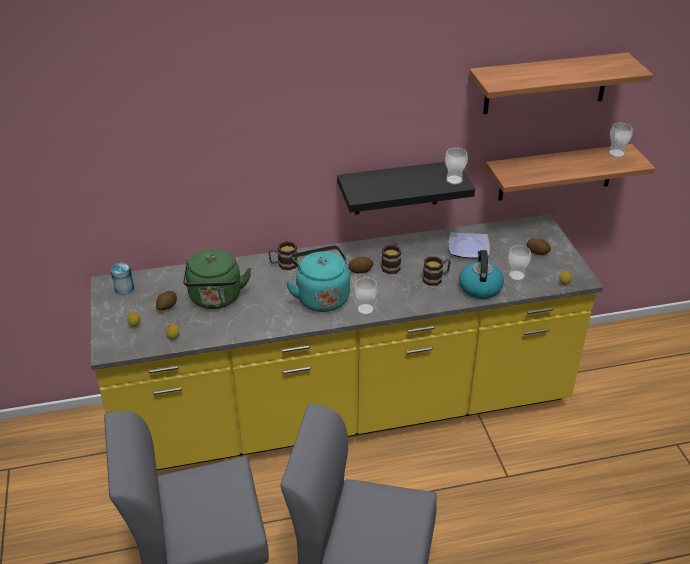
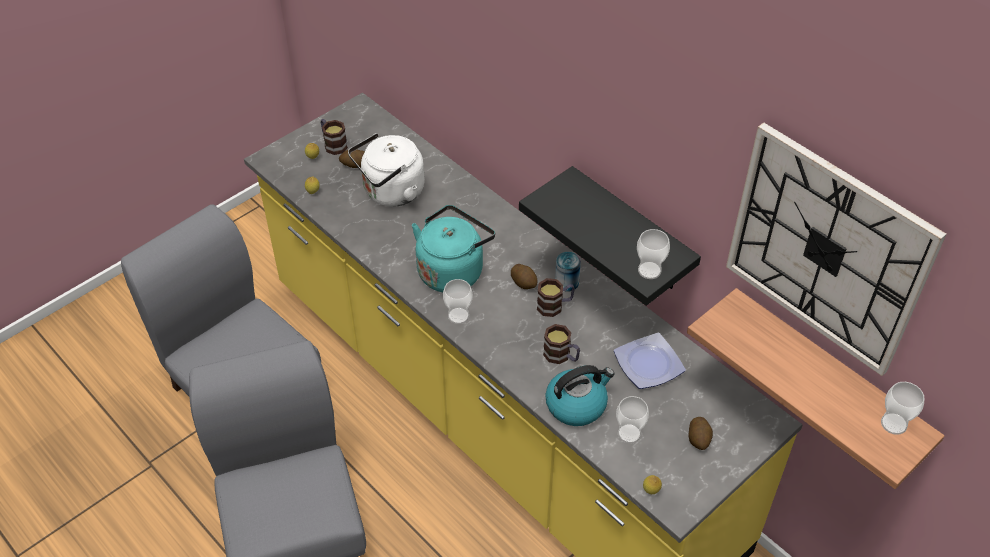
camera: 60 degrees right, 10 degrees up
(124, 288) = (360, 123): can -> can (566, 282)
(216, 299) = (390, 193): green kettle -> white kettle
(283, 264) = (485, 215): mug -> mug (333, 144)
(546, 83) = (826, 249): shelf -> wall clock

